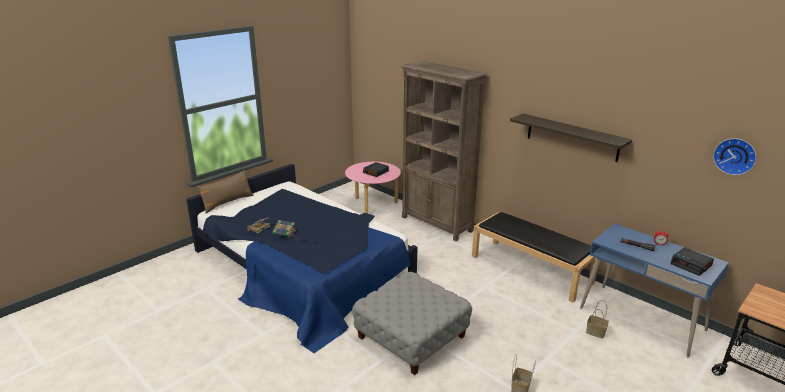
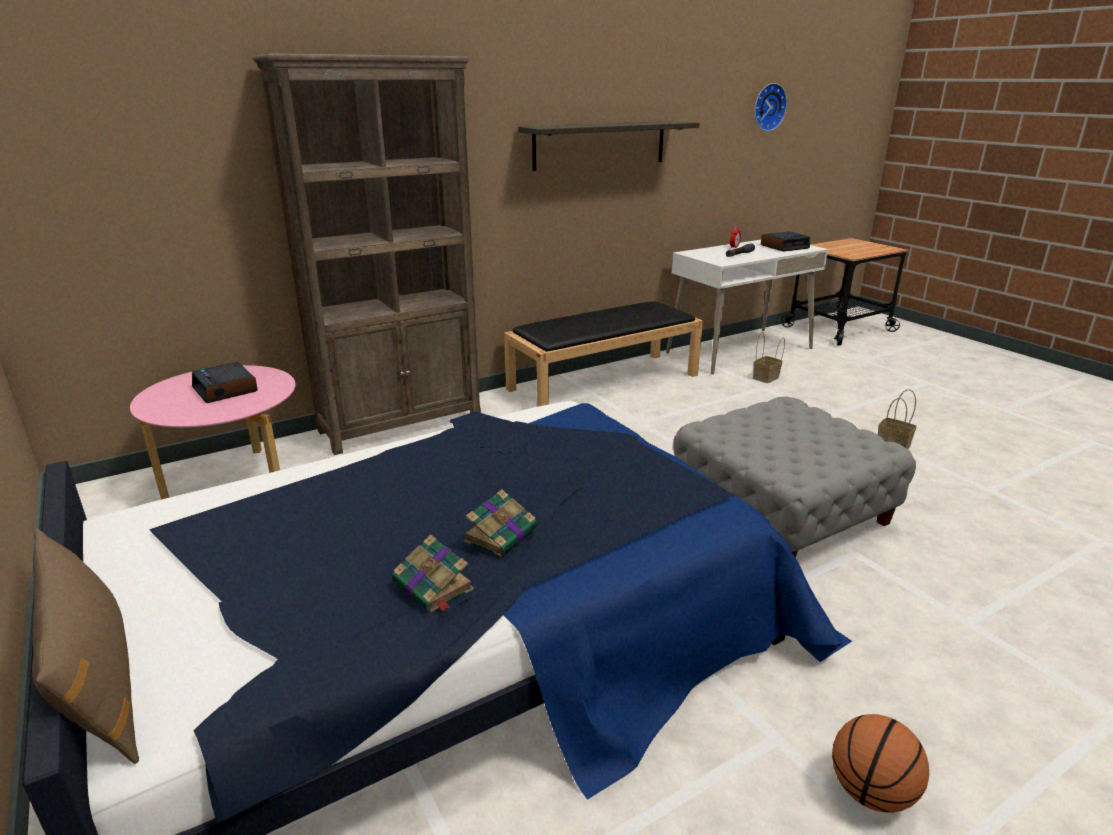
camera: 75 degrees left, 0 degrees up
(242, 353) = (870, 791): none -> basketball
(641, 319) = (739, 350): blue desk -> white desk

